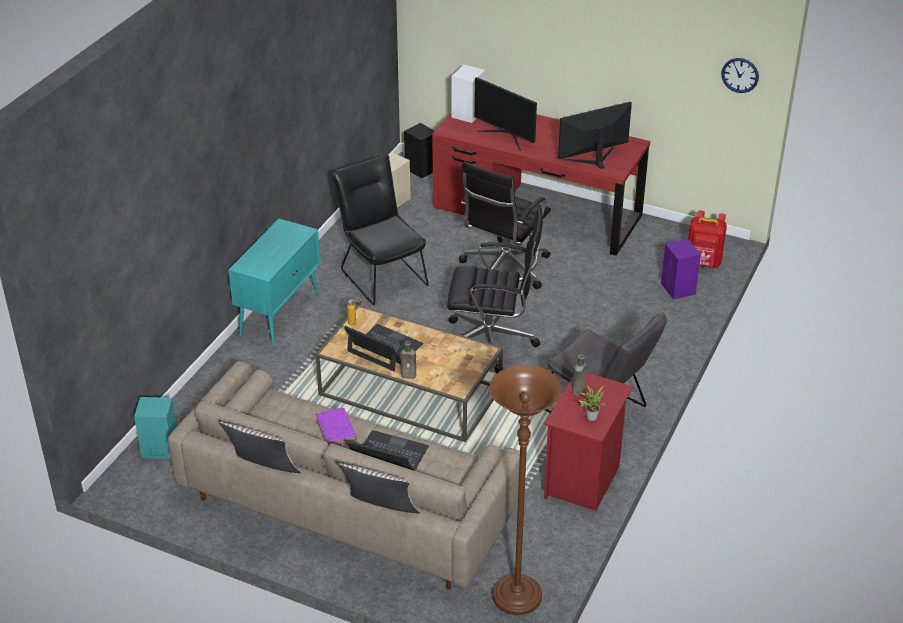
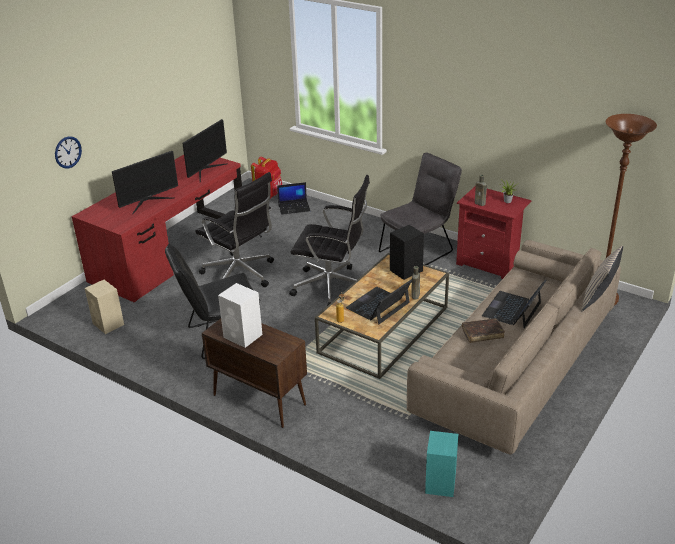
camera: 80 degrees left, 5 degrees down
(263, 471) = (559, 354): beige pillow -> none
(280, 315) = (258, 400): turquoise cabinet -> brown cabinet
(336, 432) = (482, 333): purple book -> brown book
(421, 169) = (68, 305): black speaker -> black speaker (406, 270)
(467, 114) = (101, 217): white speaker -> white speaker (243, 336)
(492, 342) = (332, 287): black office chair -> black office chair turned 90 degrees clockwise
(594, 159) = (206, 171): monitor -> monitor turned 135 degrees counterclockwise
(678, 289) = (294, 207): purple speaker -> laptop
(740, 75) = (222, 62): wall clock -> wall clock (68, 152)

